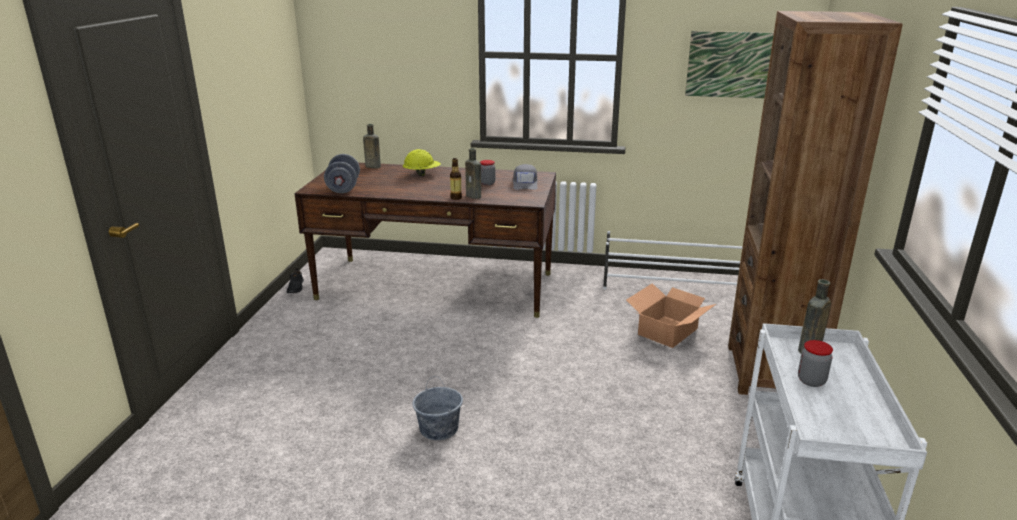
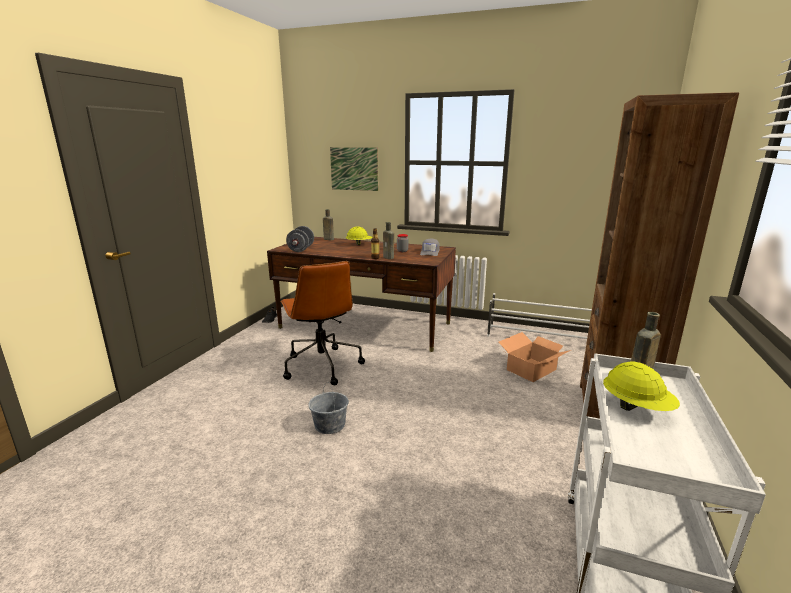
camera: 10 degrees right, 5 degrees down
(398, 350) = (321, 365): none -> brown office chair
(728, 64) = (590, 168): picture -> picture (354, 169)
(811, 381) = (636, 407): jar -> yellow hard hat

